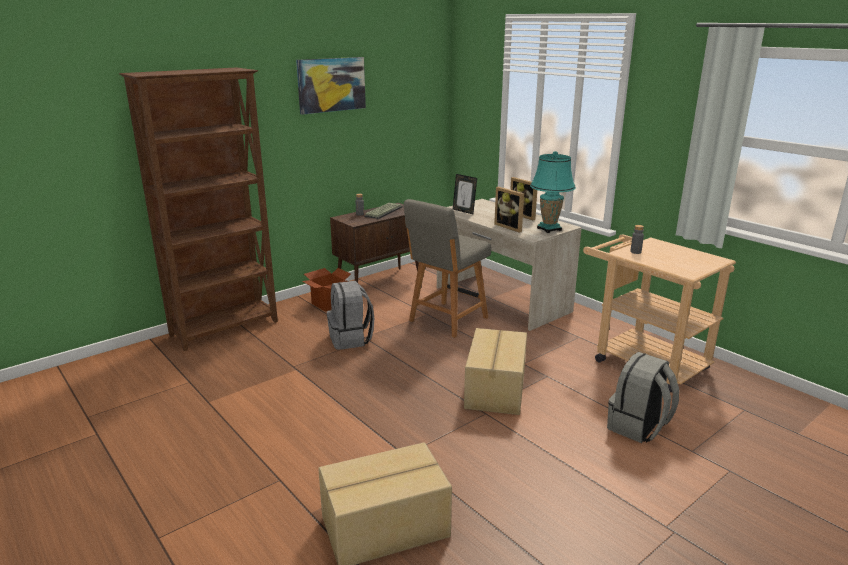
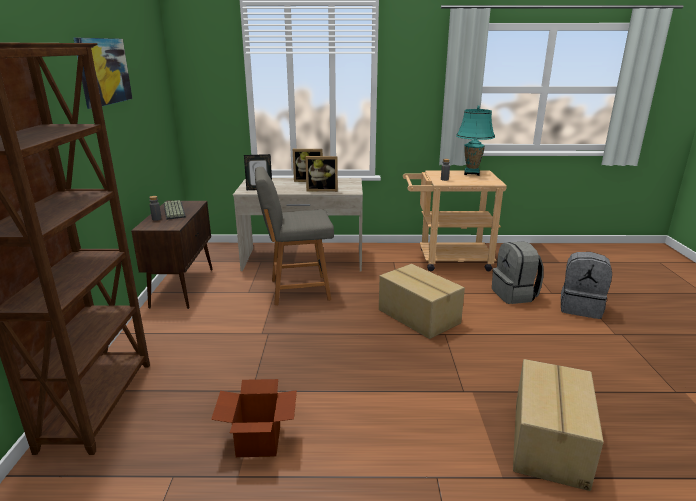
camera: 50 degrees left, 0 degrees up
(328, 304) = (170, 324): cardboard box -> cardboard box (258, 441)
(351, 339) = (254, 340): grey backpack -> grey backpack (581, 308)
(446, 320) = (297, 290): grey chair -> grey chair turned 90 degrees clockwise
(549, 229) = (348, 184): turquoise table lamp -> turquoise table lamp (471, 173)

